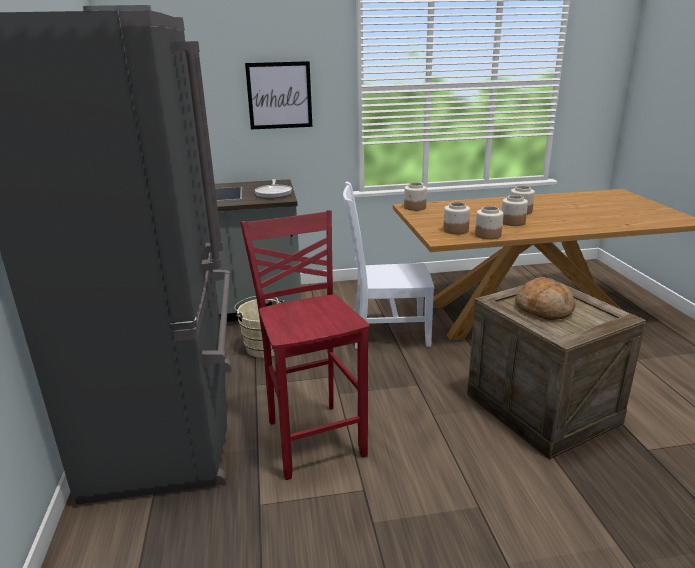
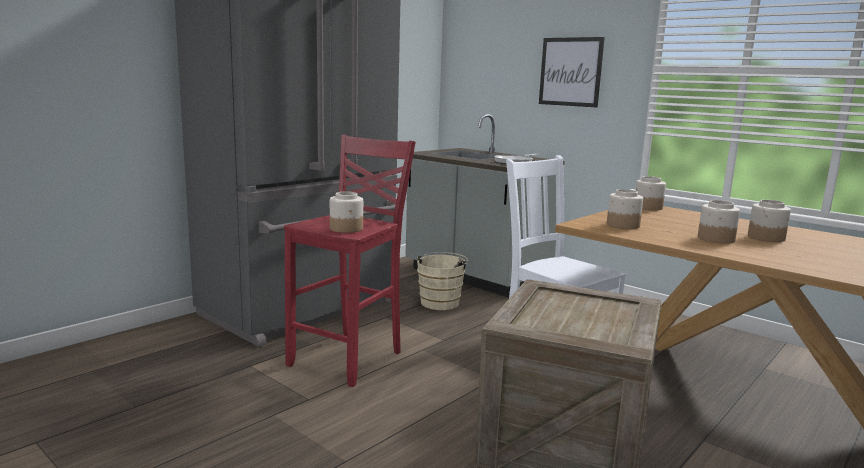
camera: 50 degrees right, 10 degrees down
(488, 235) = (644, 236): jar -> jar (346, 229)
(544, 309) = (567, 309): bread -> none

